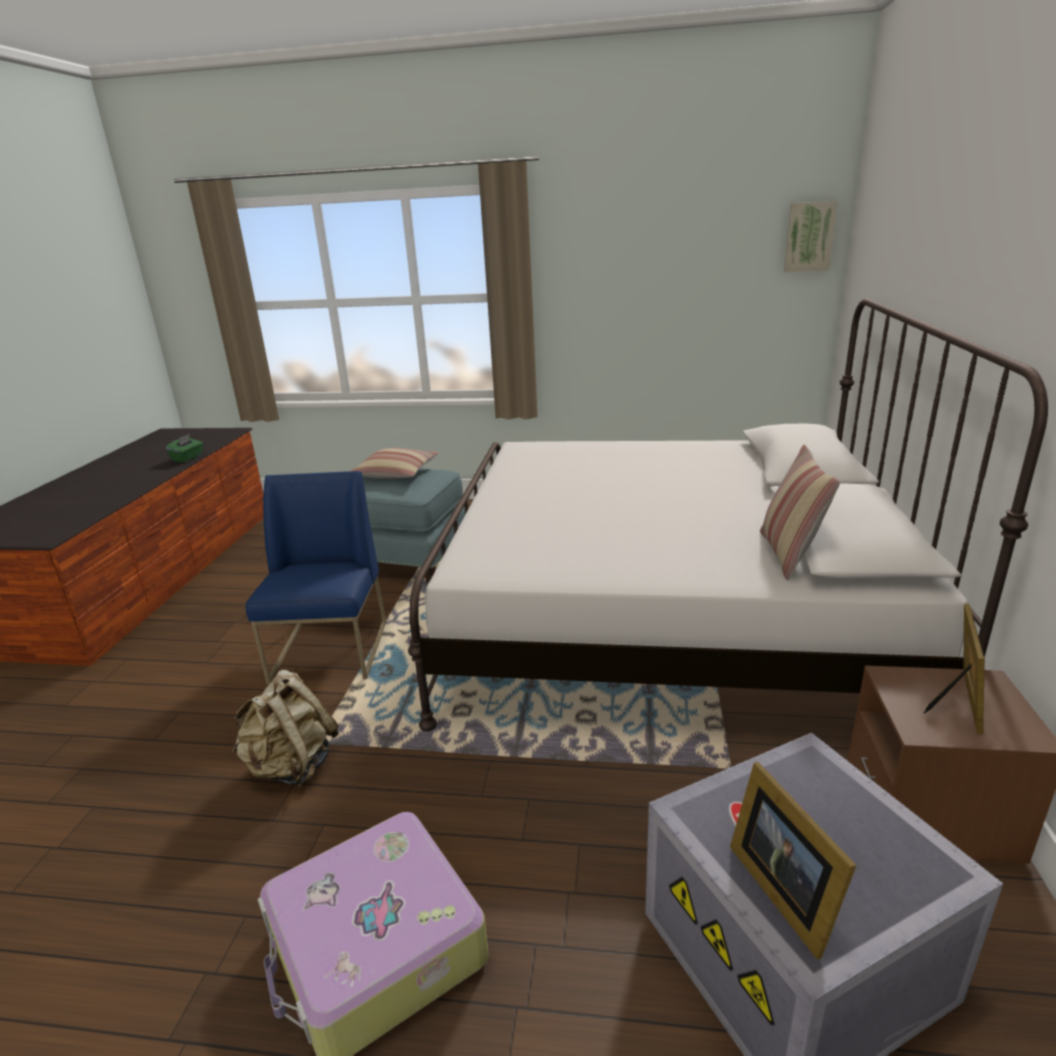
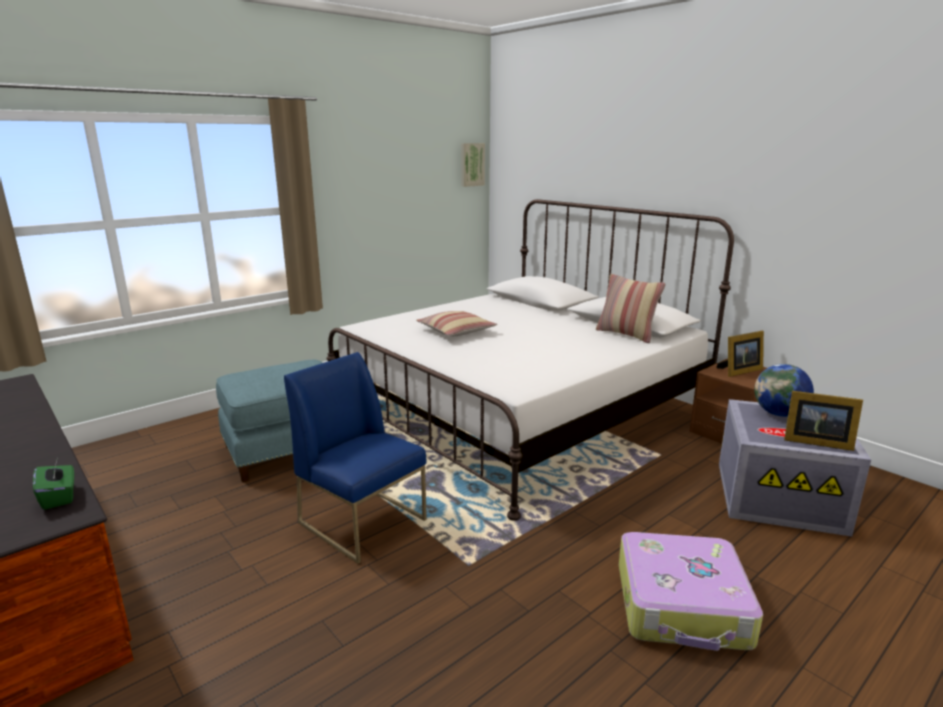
camera: 50 degrees left, 5 degrees down
(188, 458) = (34, 413): green tissue box -> green tissue box (59, 497)
(292, 766) = (480, 583): beige backpack -> none
(395, 473) = (273, 371): pillow -> pillow (456, 331)
(841, 806) = (779, 414): none -> globe
(957, 701) = (739, 371): picture frame -> picture frame turned 90 degrees clockwise

